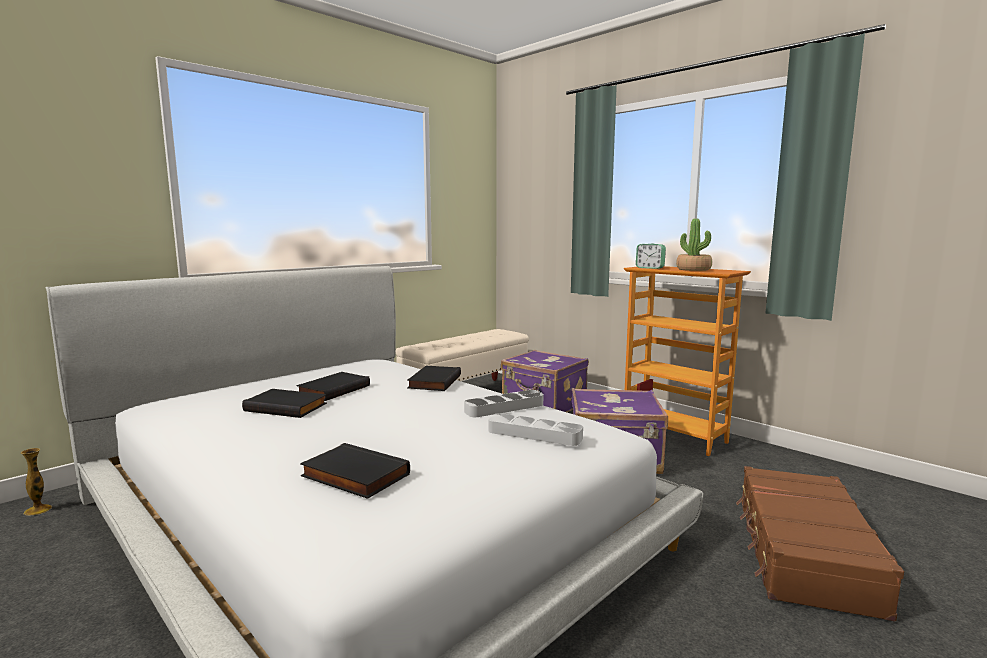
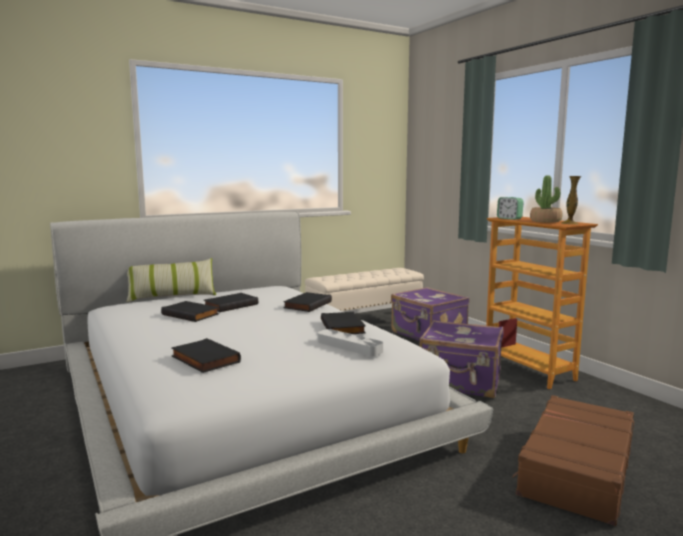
camera: 15 degrees right, 0 degrees up
(38, 510) = (41, 372): vase -> vase (569, 223)
(239, 383) = (172, 297): none -> pillow
(504, 408) = (343, 327): grey tray -> black book

